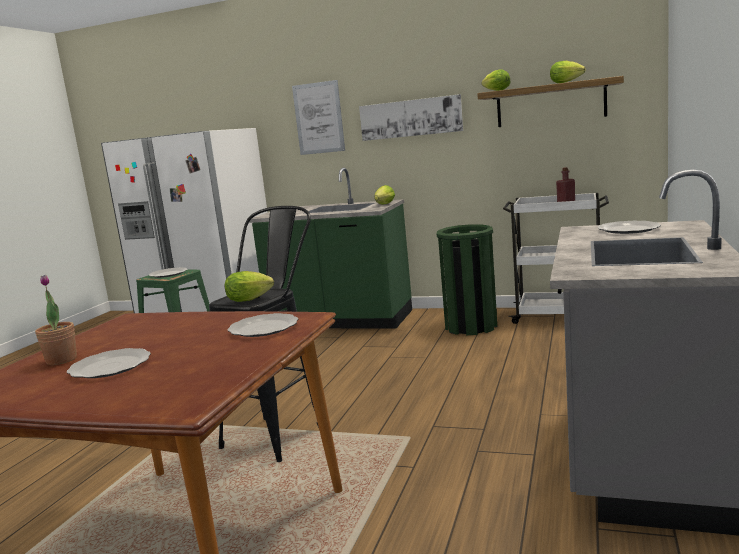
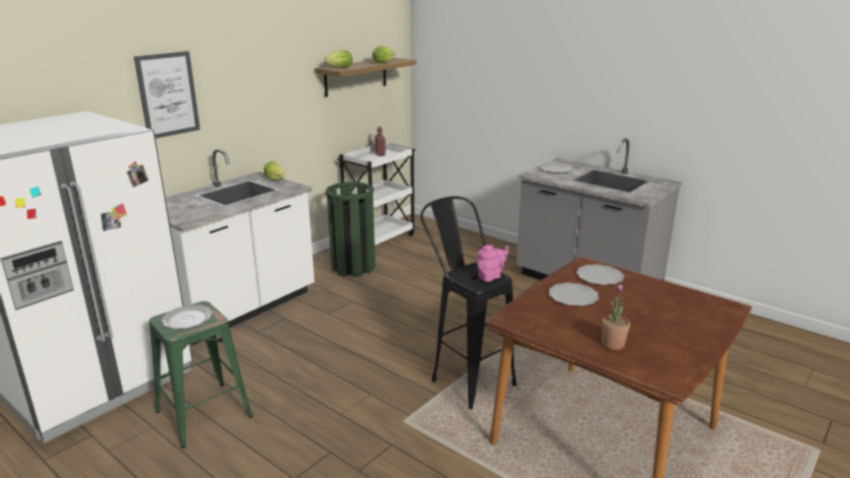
camera: 70 degrees left, 10 degrees up
(111, 366) = (643, 325): plate -> plate (572, 296)
(251, 299) = (491, 276): lettuce -> pink teapot
(340, 321) = (240, 309): green counter -> white counter
(410, 118) = (260, 91): picture -> none

